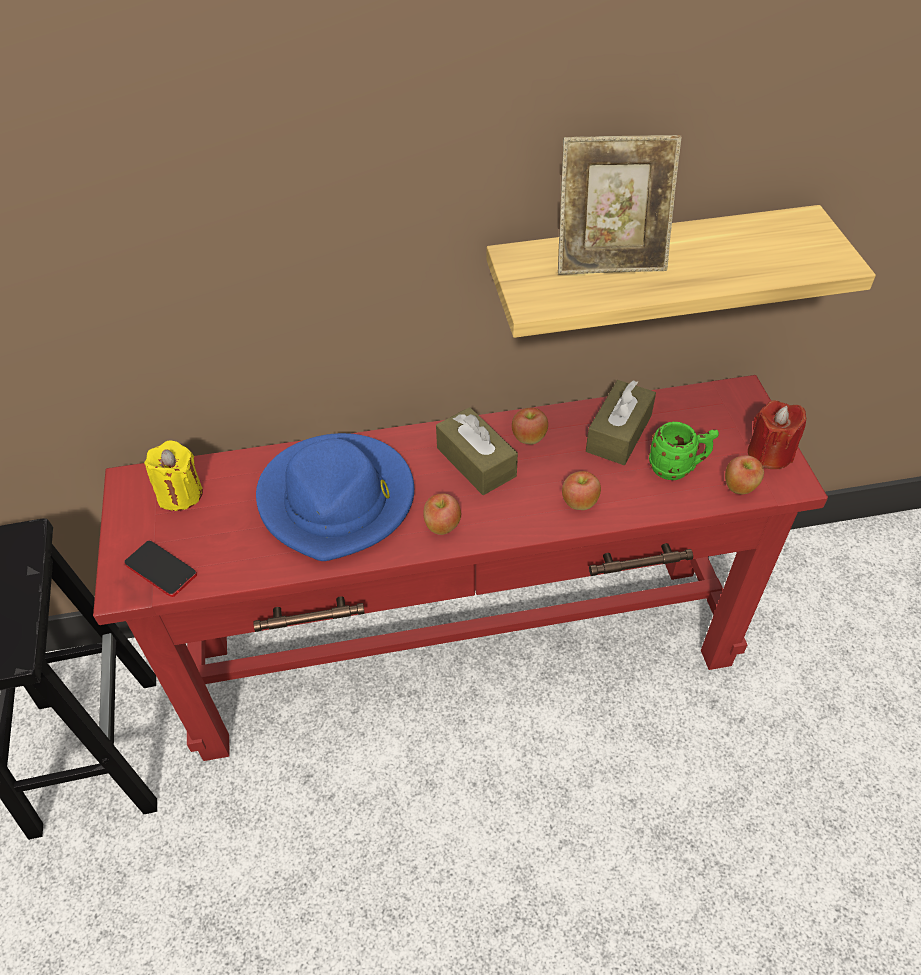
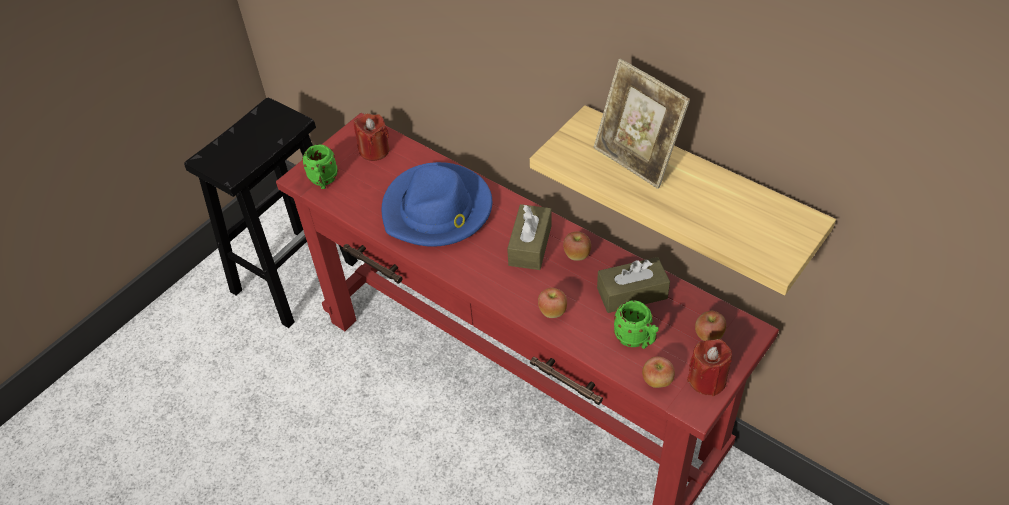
camera: 50 degrees right, 0 degrees up
(161, 569) = (323, 181): phone -> green mug
(180, 494) = (374, 150): yellow candle -> red candle
(442, 526) = (467, 264): apple -> apple (708, 335)

